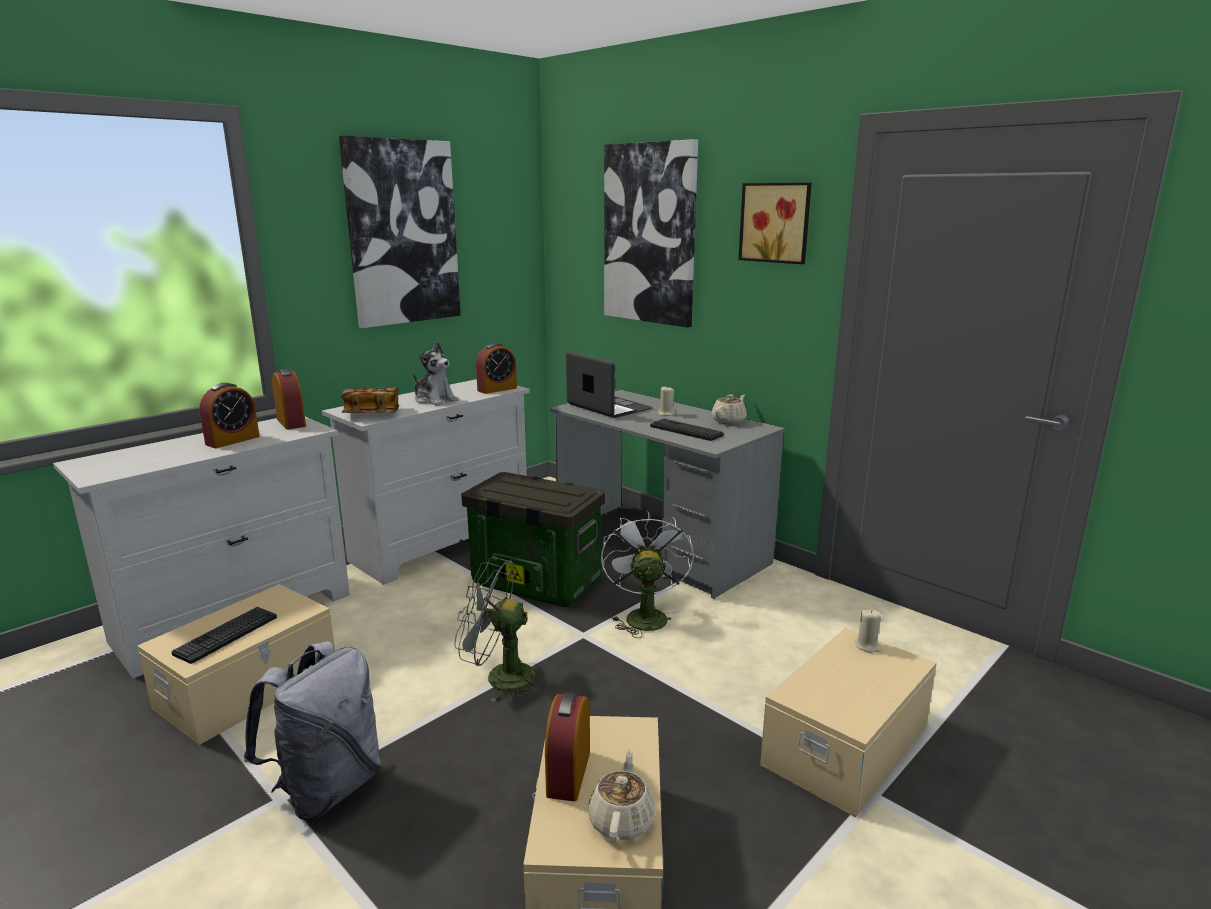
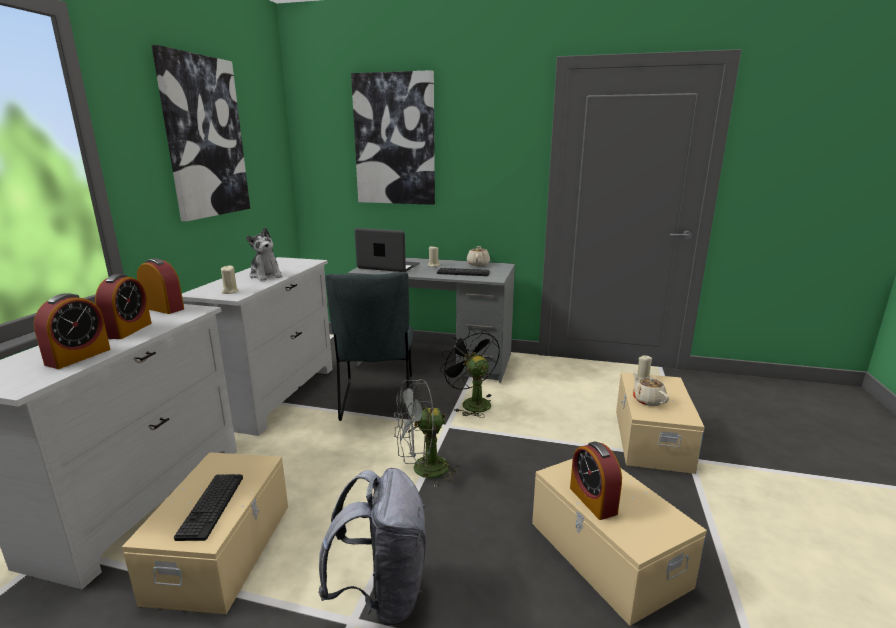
camera: 30 degrees left, 0 degrees up
(372, 414) = (230, 292): book -> beige candle
(434, 400) = (266, 276): plush toy -> plush toy turned 45 degrees clockwise
(497, 389) = (303, 263): alarm clock -> alarm clock (78, 357)
(534, 583) = (377, 403): storage box -> grey chair
(621, 820) = (654, 513): beige teapot -> beige teapot (648, 400)
(644, 615) = (471, 403): white fan -> black fan
(776, 222) = (499, 128): picture -> none

